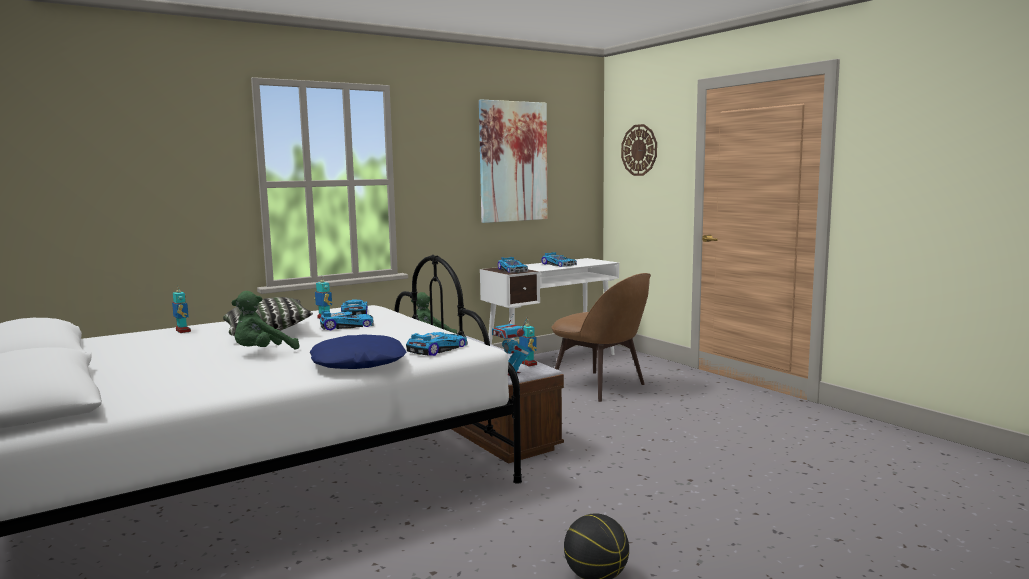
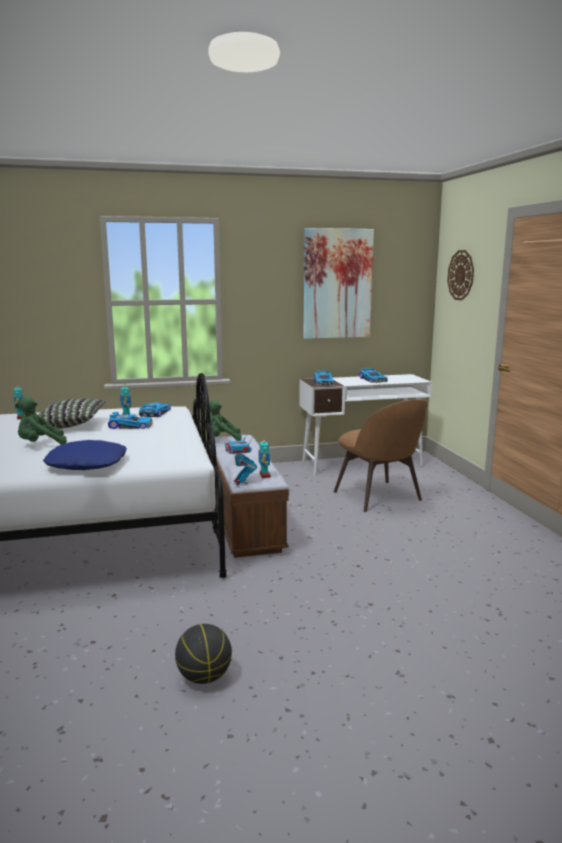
camera: 20 degrees right, 5 degrees up
(436, 349) = (159, 458): toy car -> none

